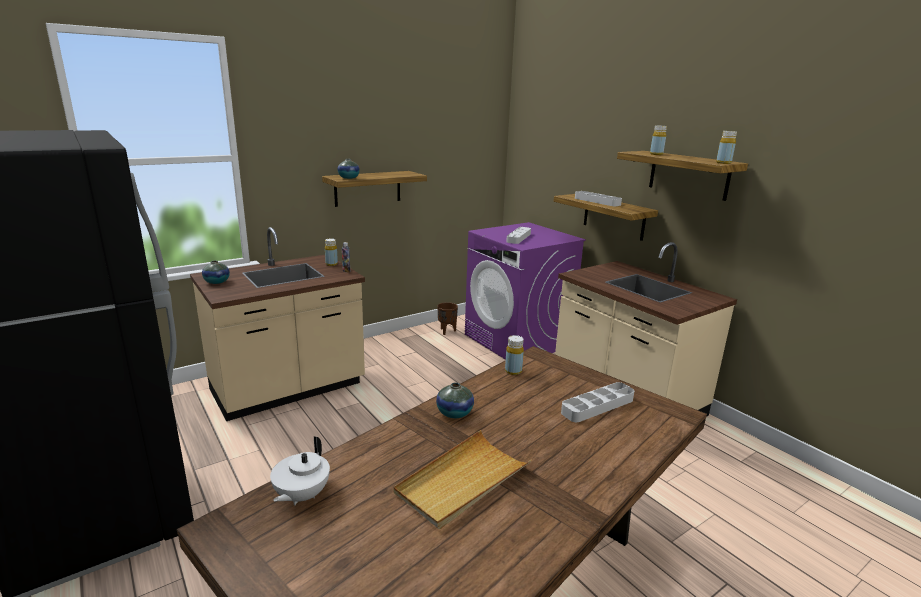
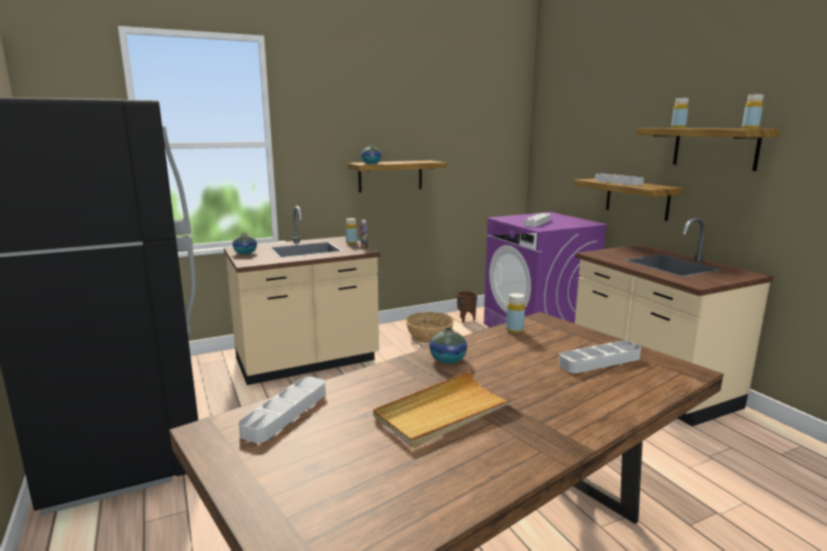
camera: 10 degrees right, 5 degrees down
(301, 495) = (285, 413): white teapot -> grey tray
(412, 352) = (429, 336): none -> basket

